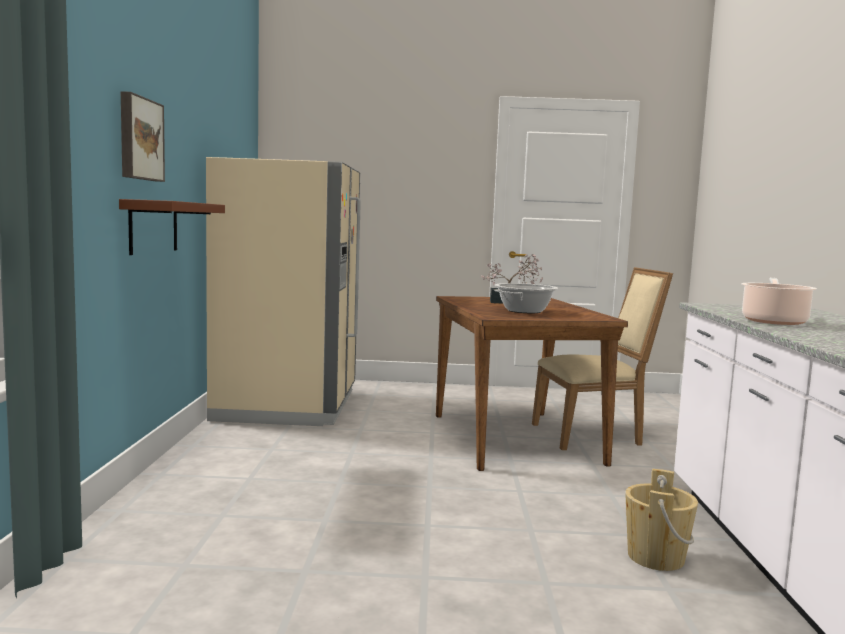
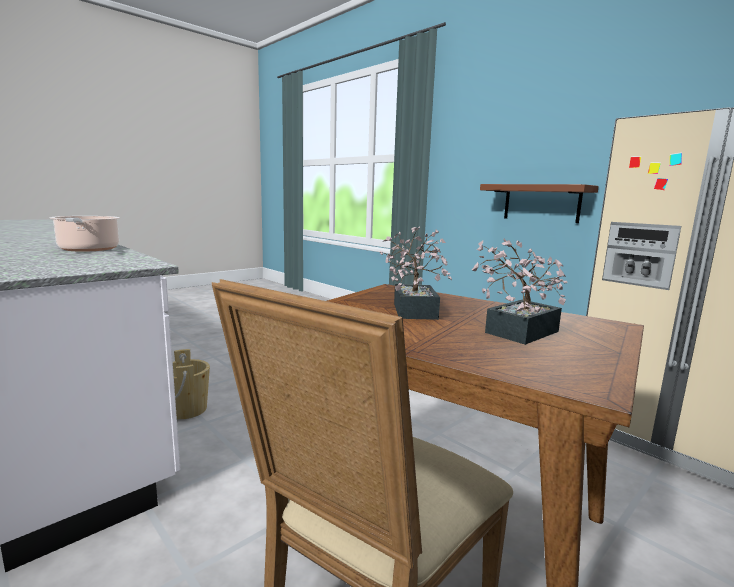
camera: 135 degrees right, 5 degrees up
(139, 139) = (528, 146): picture -> none
(524, 311) = (414, 309): cooking pot -> potted plant

